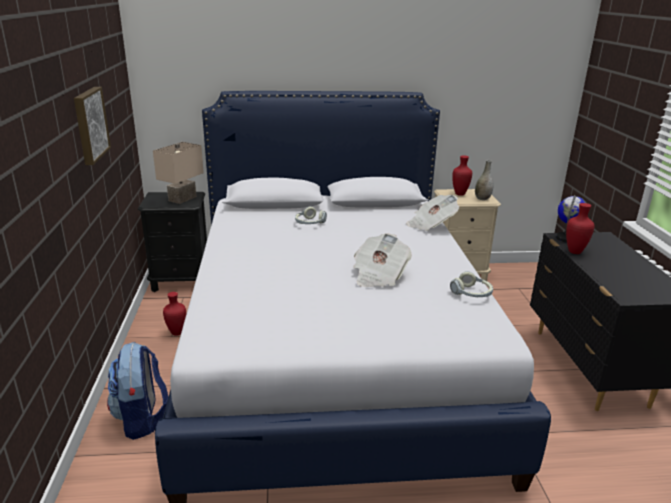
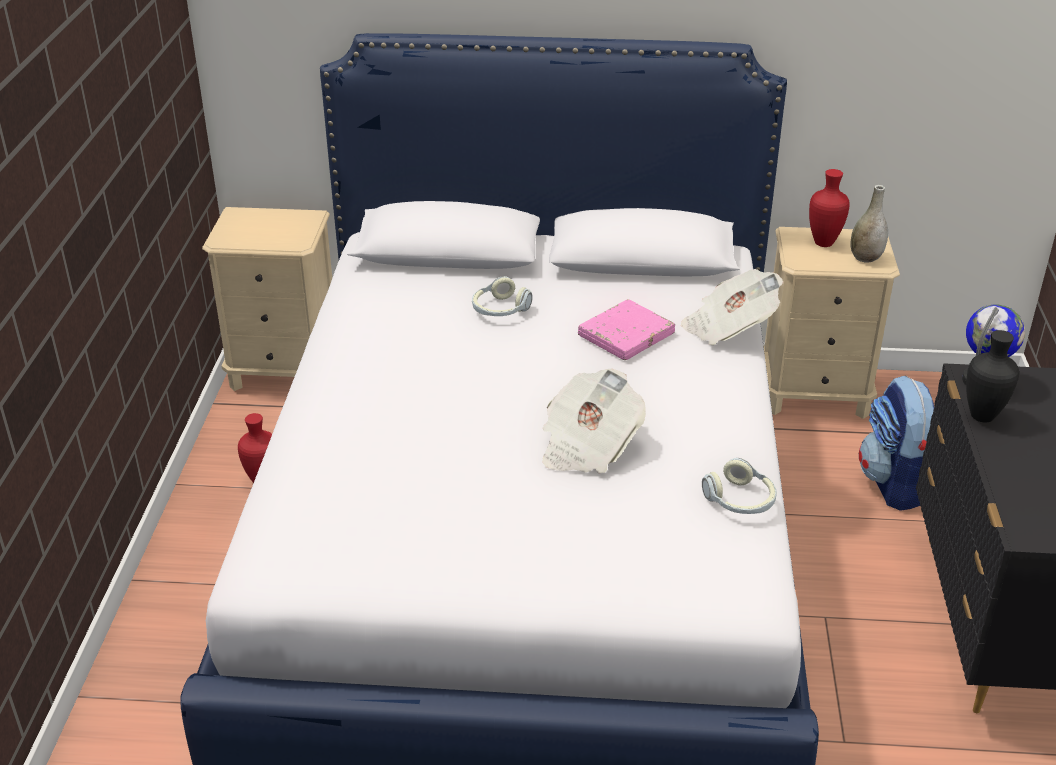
camera: 10 degrees right, 10 degrees up
(89, 124) = (103, 142): picture -> none
(142, 419) = (186, 643): backpack -> backpack (896, 484)
(181, 281) = (285, 371): black nightstand -> beige nightstand
(183, 199) = (286, 229): beige table lamp -> none
(380, 230) = (626, 335): none -> pink book
(575, 252) = (982, 417): red vase -> black vase

